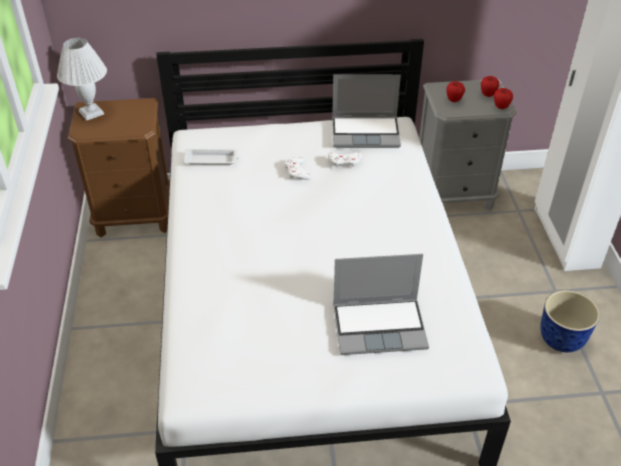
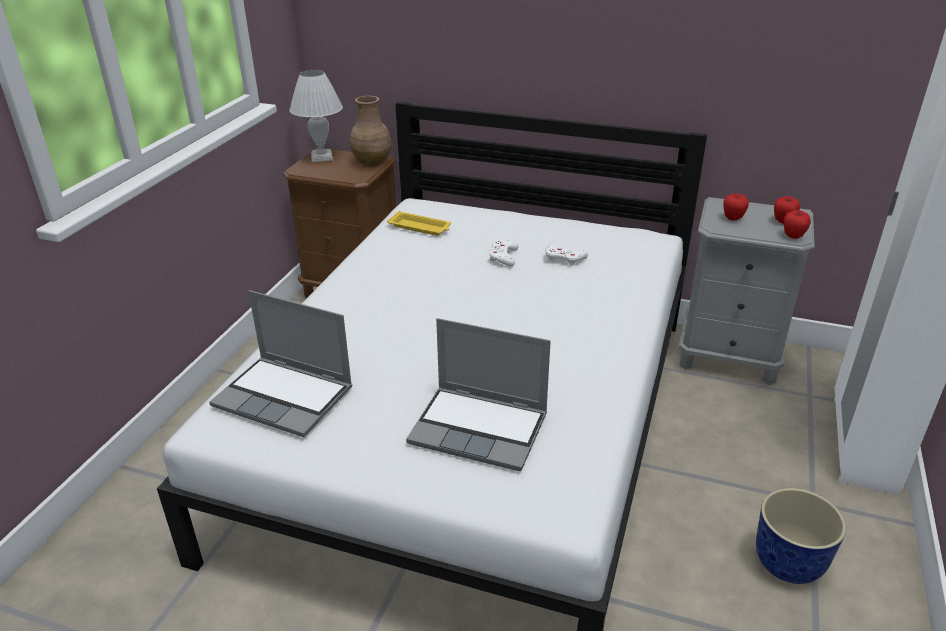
camera: 25 degrees right, 10 degrees down
(142, 108) = (372, 162): none -> brown vase
(212, 160) = (420, 227): white tray -> yellow tray
(366, 132) = (611, 238): laptop -> laptop (286, 397)

